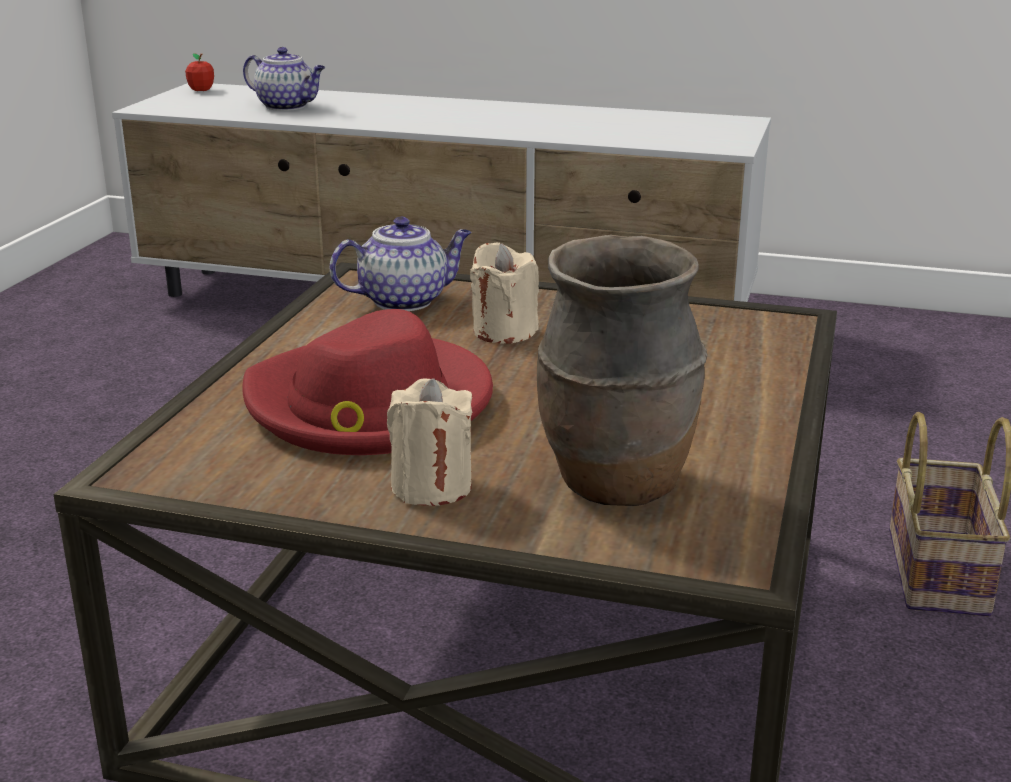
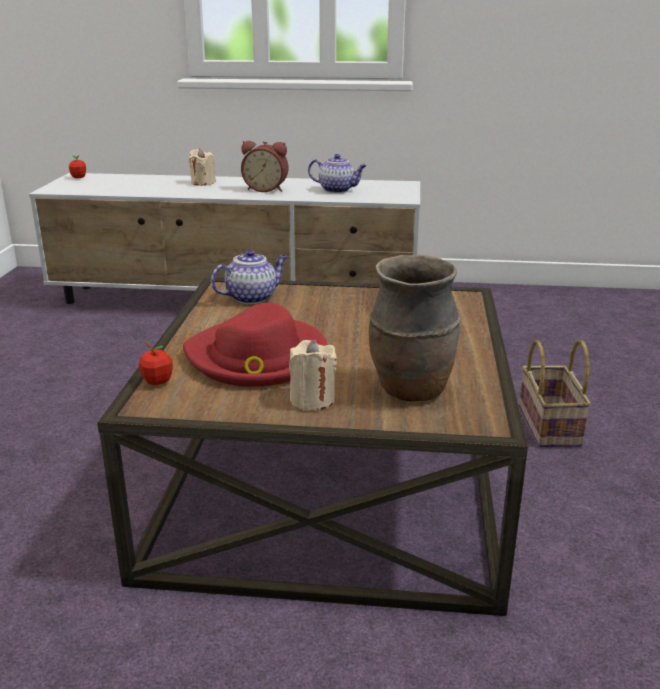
camera: 10 degrees left, 0 degrees up
(182, 433) = (157, 381): none -> apple
(287, 106) = (137, 186): teapot -> teapot (337, 190)
(496, 120) = (266, 189): none -> alarm clock
(504, 331) = (316, 311): beige candle -> beige candle (203, 183)

